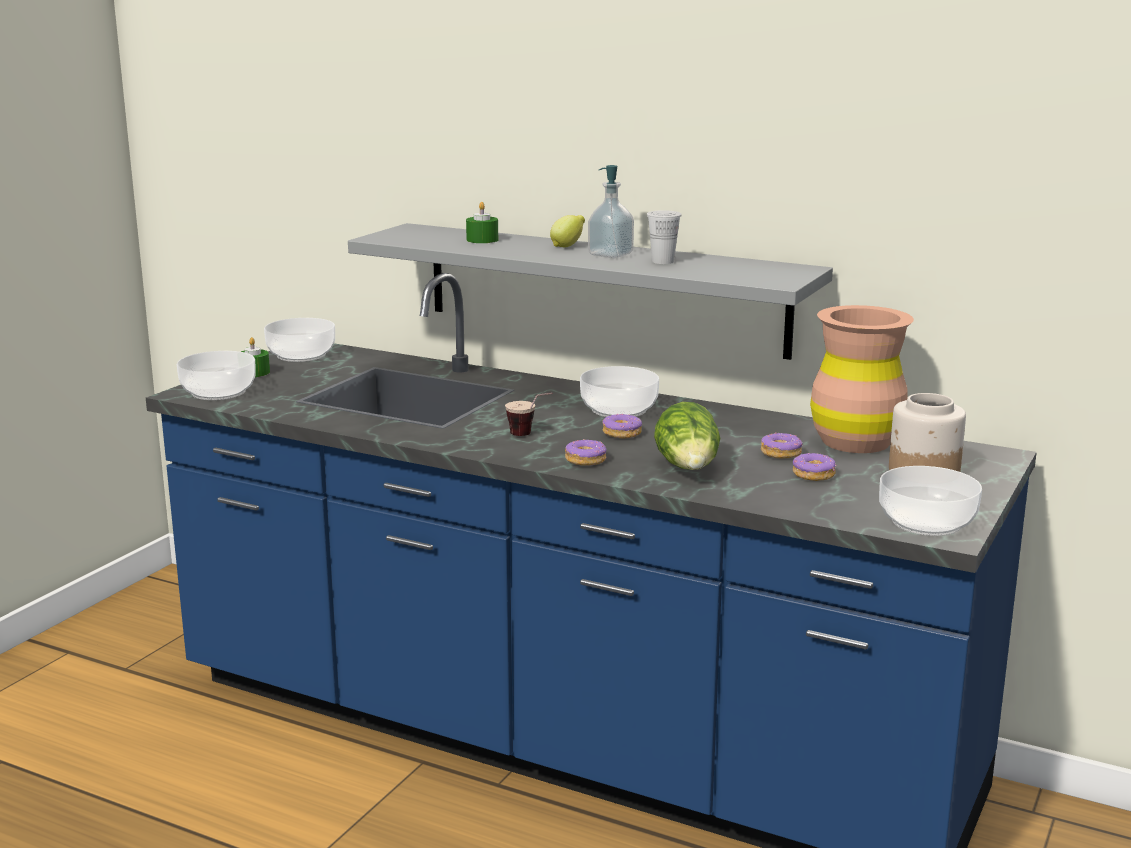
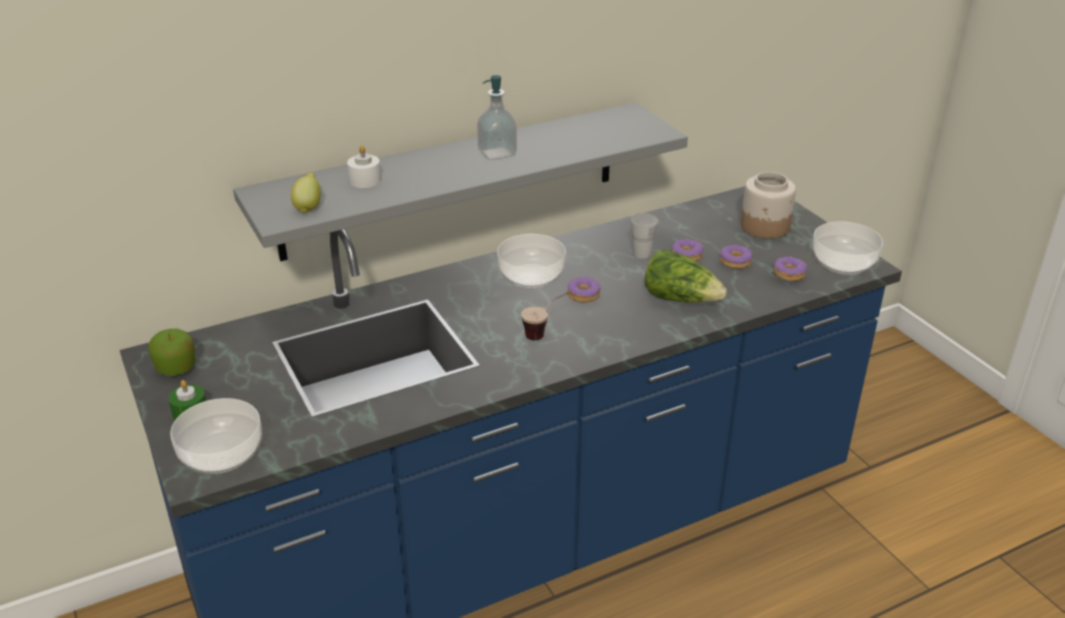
camera: 55 degrees left, 15 degrees up
(302, 355) = (176, 368): bowl -> apple
(482, 240) = (365, 180): green candle -> white candle
(568, 246) = (444, 158): lemon -> lemon (308, 207)
(586, 460) = (622, 331): donut -> donut (788, 274)
(663, 261) = (547, 144): white cup -> white cup (642, 254)
(855, 441) = (692, 223): brown vase -> none

